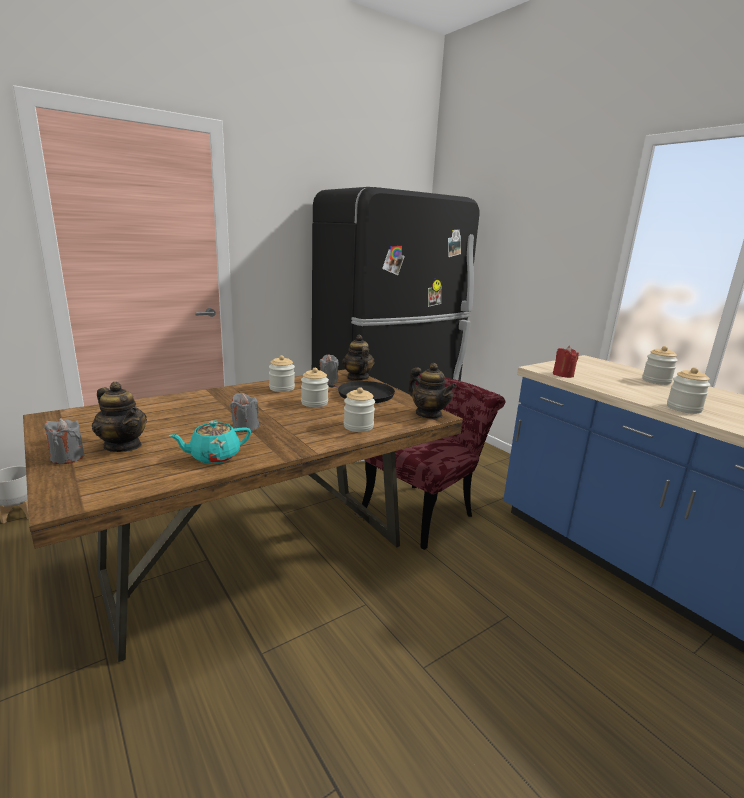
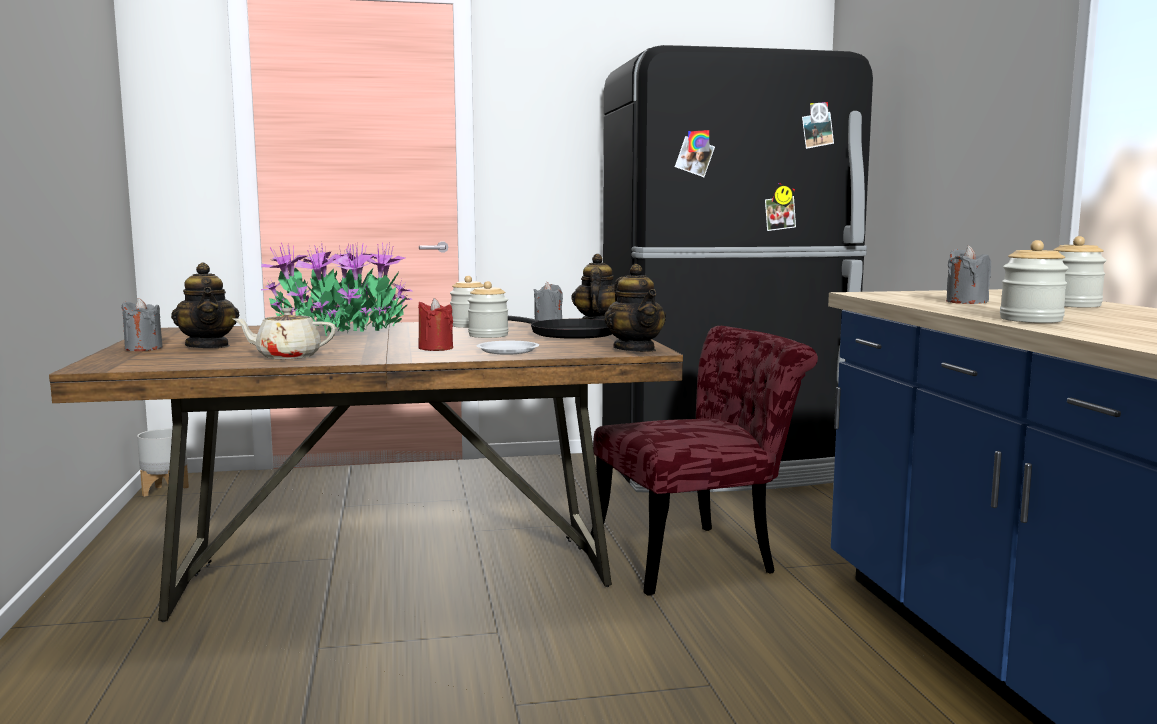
camera: 25 degrees right, 10 degrees down
(203, 406) = (342, 331): none -> potted plant
(214, 457) = (287, 356): turquoise teapot -> beige teapot
(245, 427) = (362, 344): grey candle -> grey candle (966, 302)
(358, 426) = (508, 351): jar -> white plate
(563, 374) = (891, 297): red candle -> red candle (435, 348)

